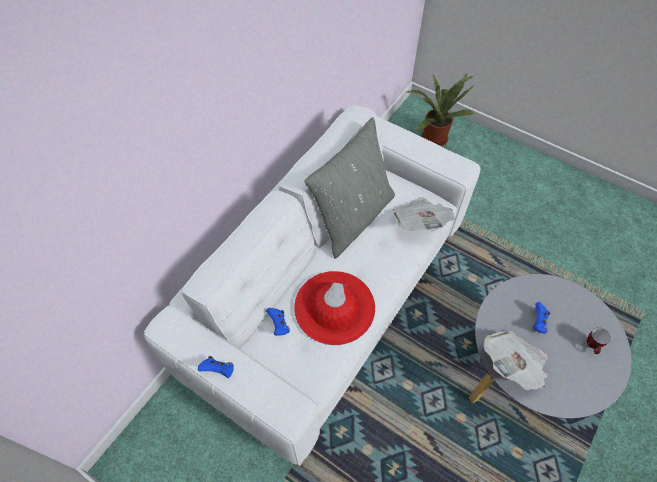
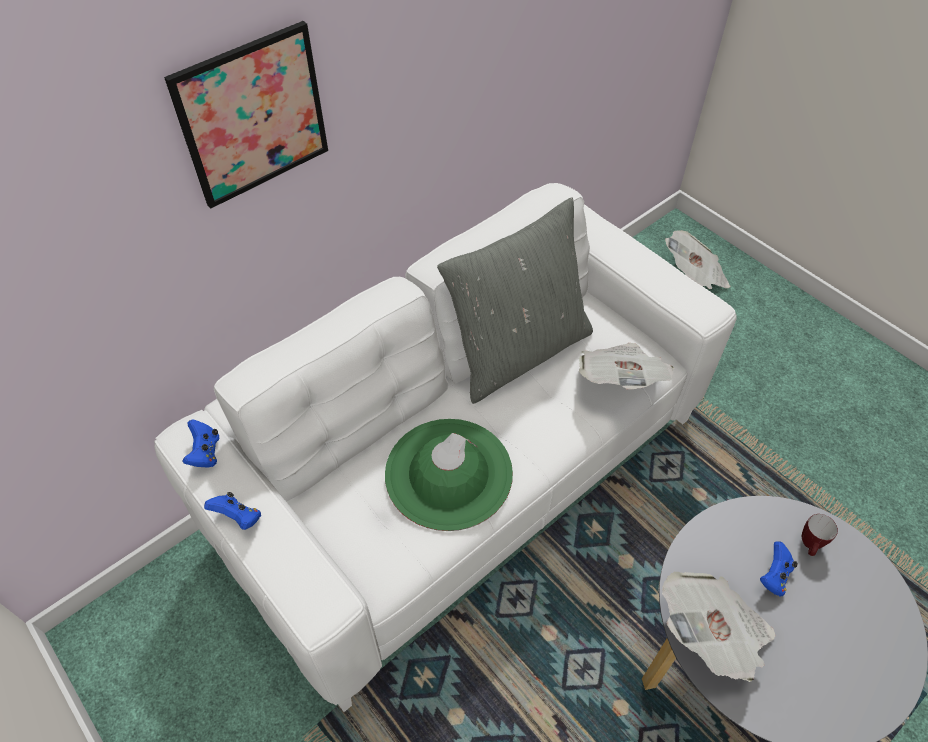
camera: 15 degrees right, 5 degrees down
(180, 116) = (253, 116): none -> picture
(279, 325) = (357, 480): blue game controller -> blue game controller (205, 452)
(334, 307) = (448, 473): red hat -> green hat
(433, 137) = (694, 275): potted plant -> newspaper
(592, 346) = (859, 638): mug -> mug (809, 546)

